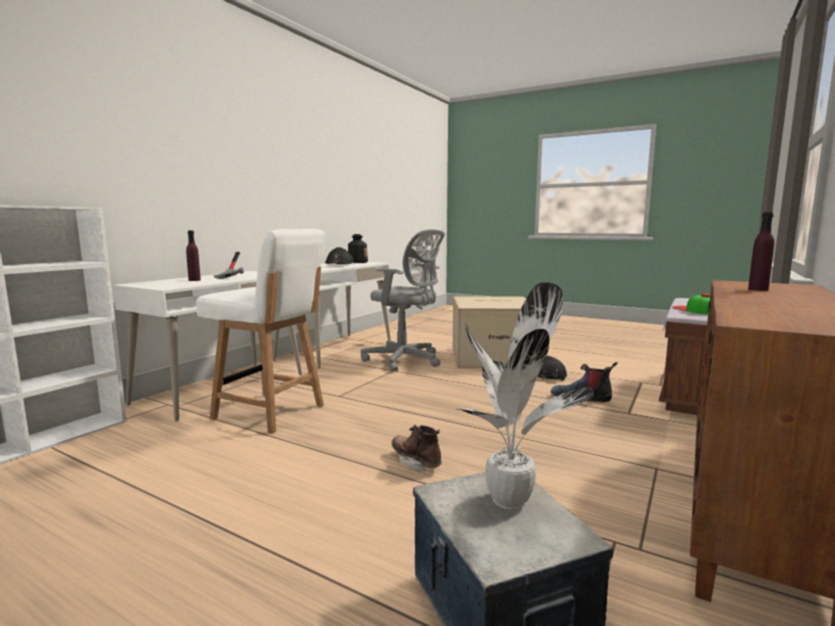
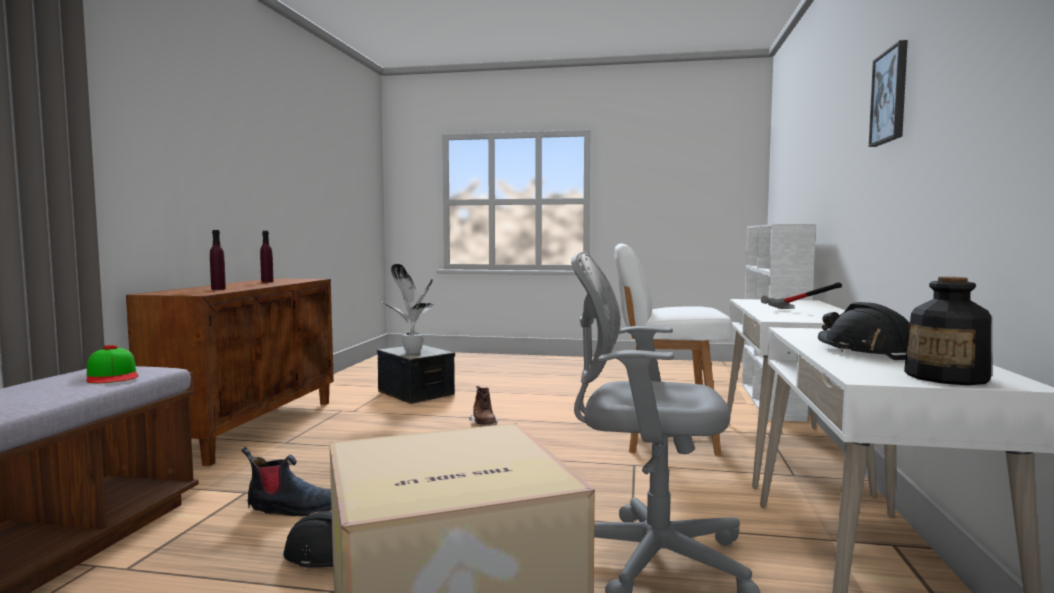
camera: 160 degrees right, 5 degrees down
(194, 280) = (792, 306): purple bottle -> purple bottle (267, 282)
(216, 135) = (890, 96): none -> picture
(416, 462) = (484, 425): brown boot -> brown boot turned 45 degrees clockwise

